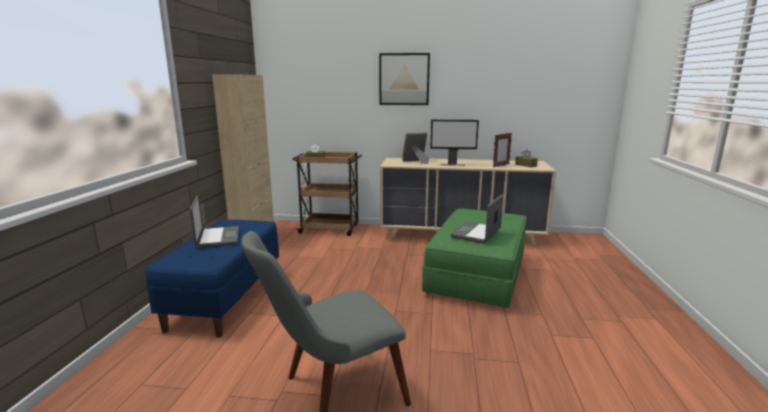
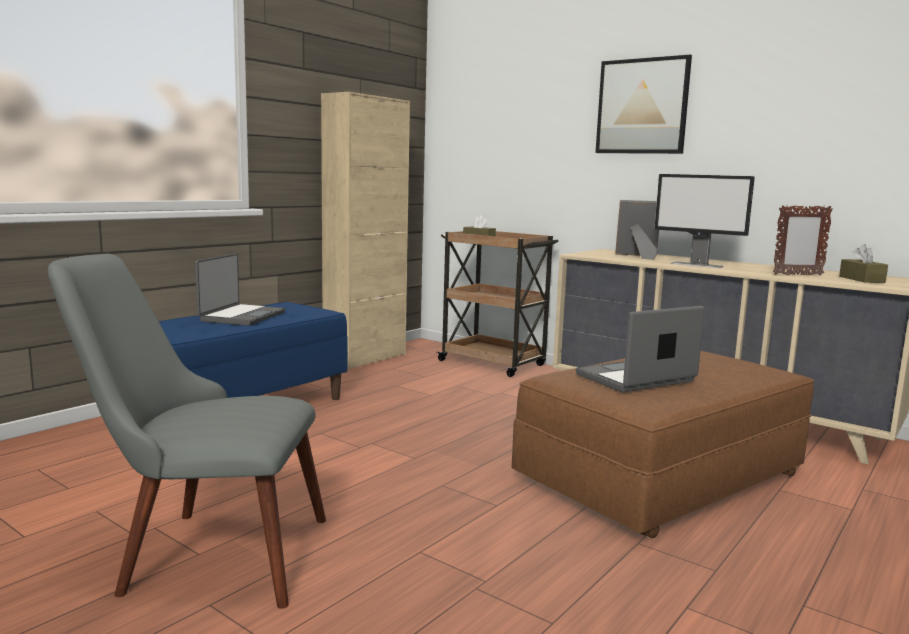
camera: 30 degrees right, 5 degrees down
(477, 276) = (661, 477): green ottoman -> brown ottoman

